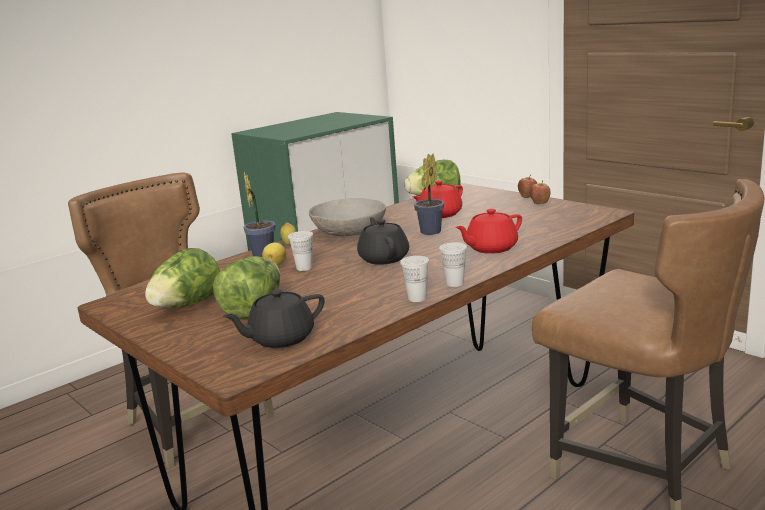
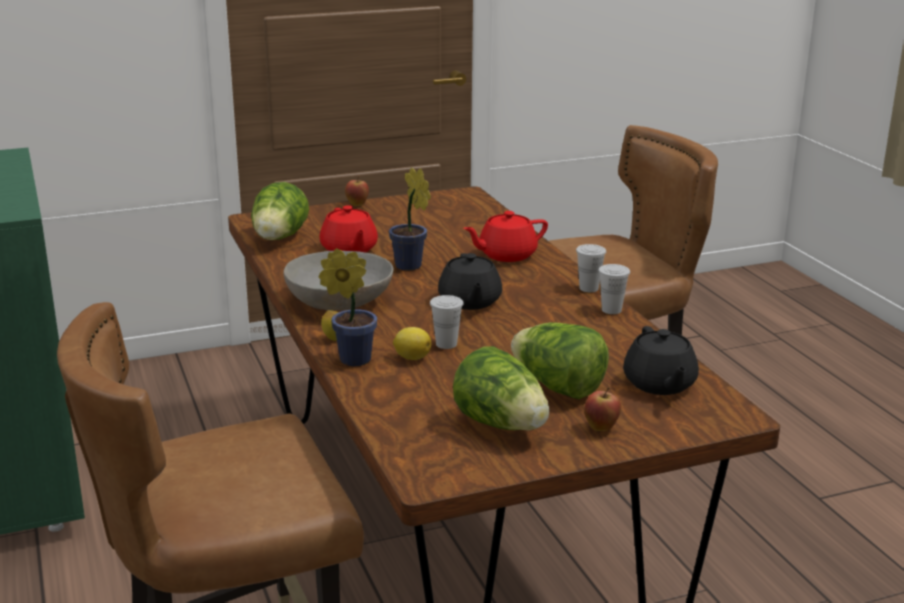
camera: 70 degrees left, 5 degrees up
(384, 258) = (469, 302): black teapot -> black teapot turned 105 degrees counterclockwise
(490, 248) = (506, 255): red teapot -> red teapot turned 75 degrees clockwise
(540, 204) = (391, 206): apple -> apple (601, 428)

